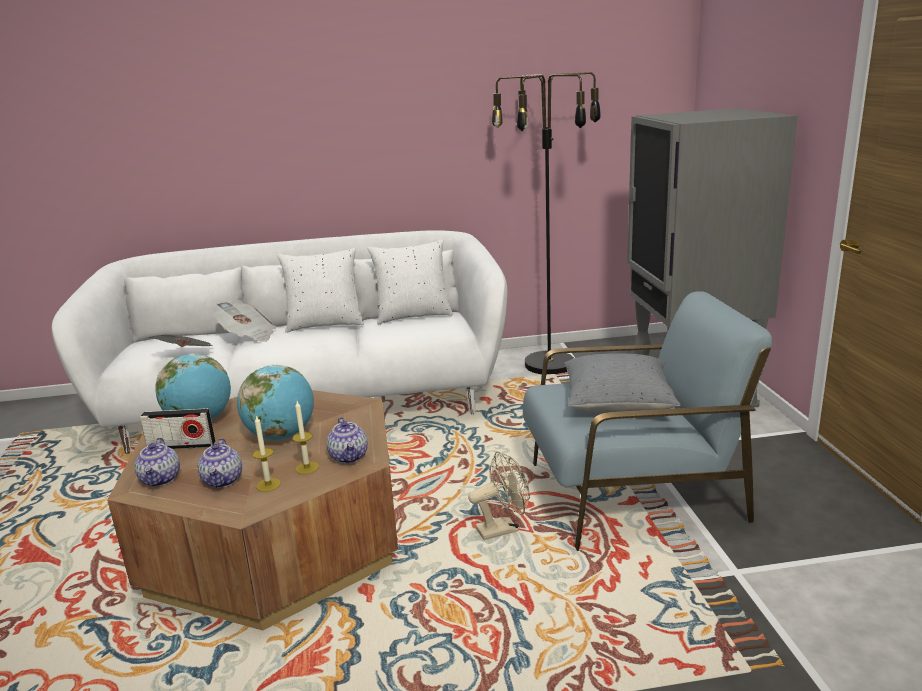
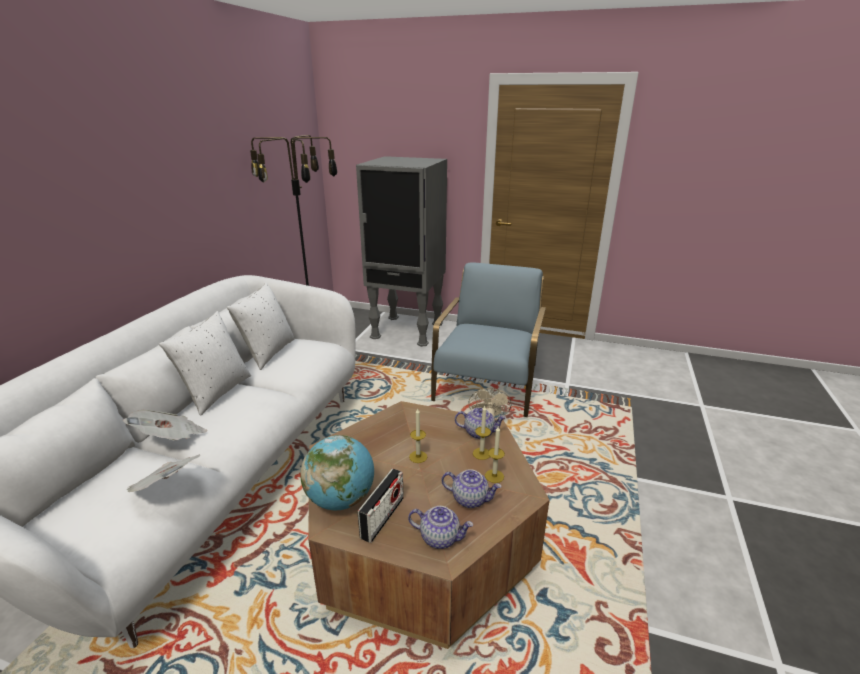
camera: 65 degrees left, 5 degrees up
(281, 436) = (418, 457): globe -> candle
(617, 403) = (488, 335): grey pillow -> none

